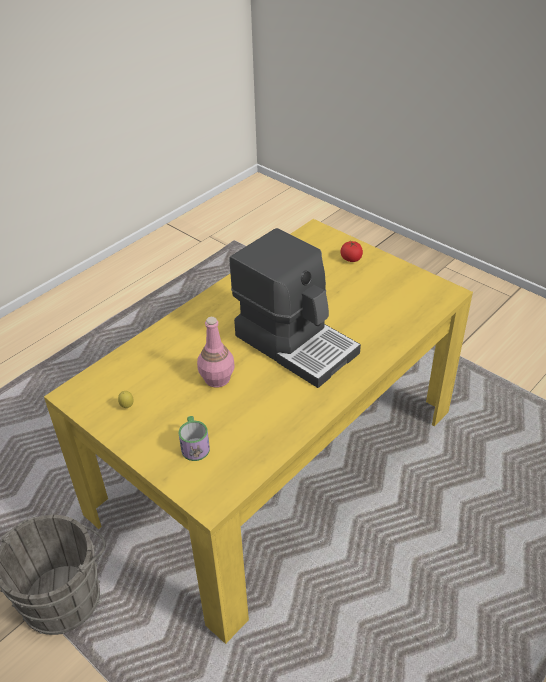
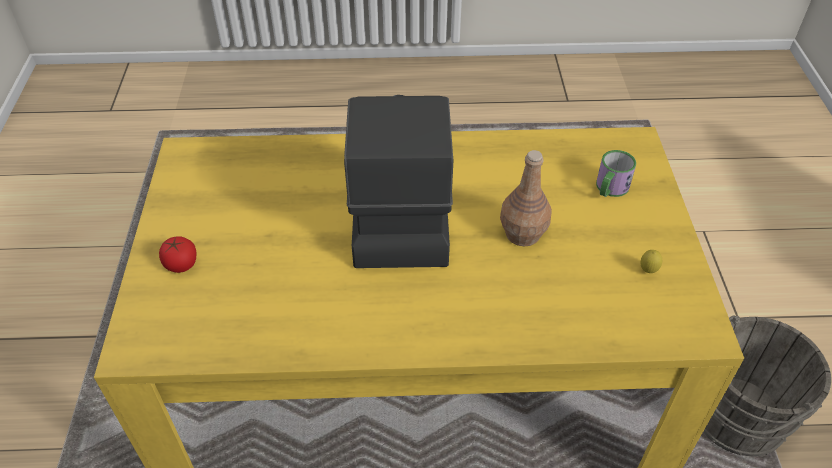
camera: 135 degrees left, 5 degrees up
(217, 379) = (523, 233): pink bottle -> brown bottle

